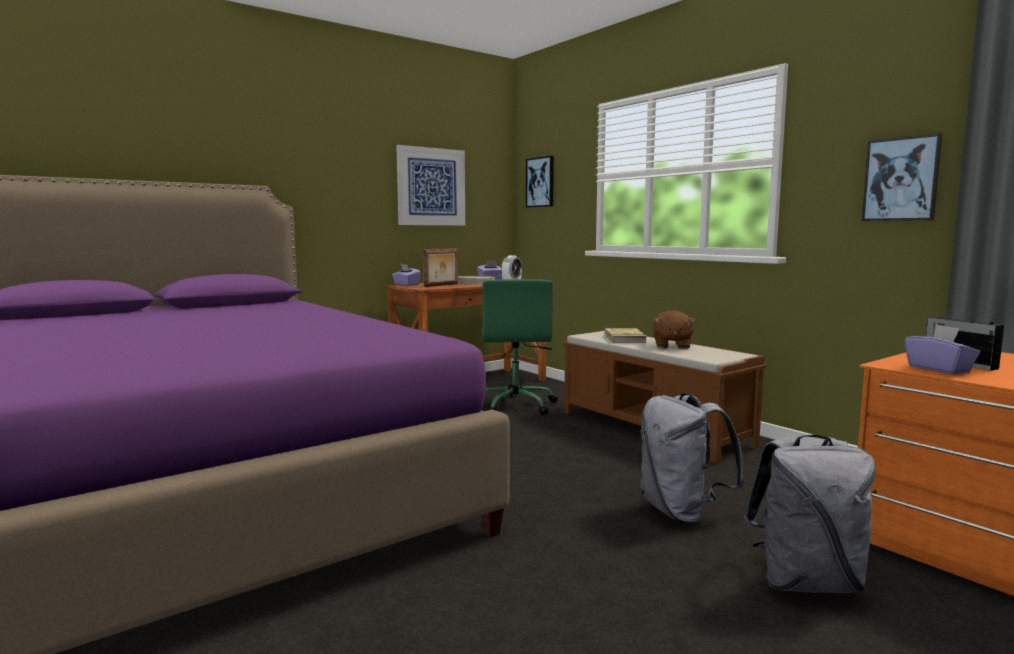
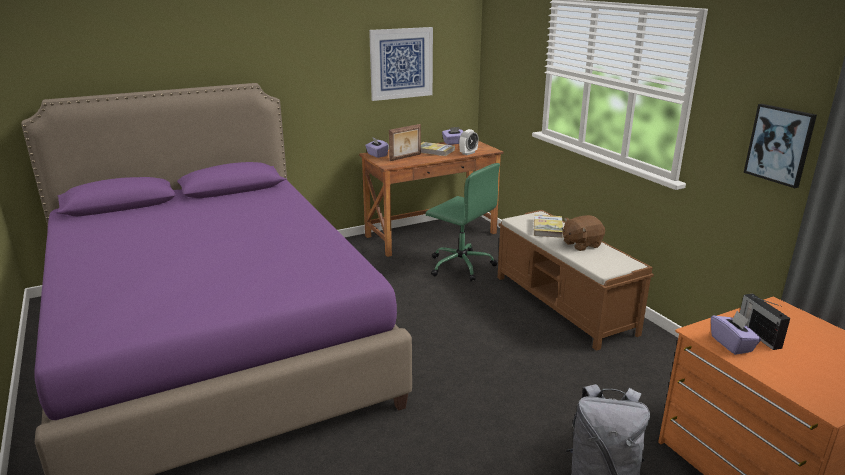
camera: 10 degrees right, 15 degrees up
(515, 405) = (460, 265): green office chair -> green office chair turned 60 degrees counterclockwise
(540, 182) = (502, 57): picture -> none
(671, 346) = (581, 244): brown plush toy -> brown plush toy turned 45 degrees clockwise
(682, 513) = (544, 402): grey backpack -> none

